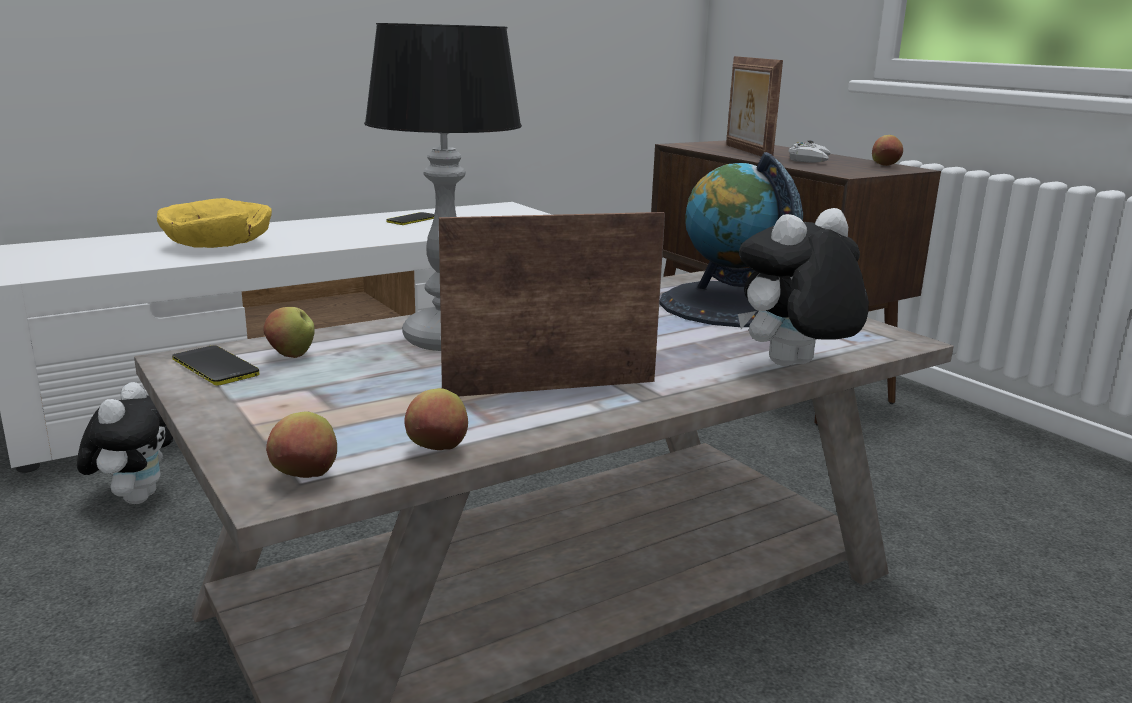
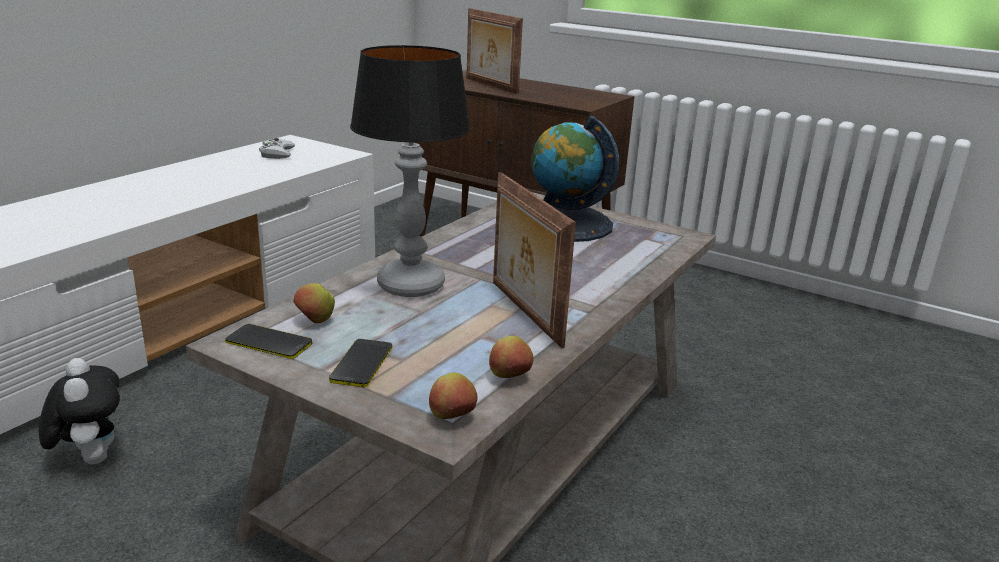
camera: 25 degrees left, 5 degrees up
(217, 245) = (83, 216): yellow bowl -> none
(412, 219) = (228, 164): phone -> phone (361, 363)
(550, 387) = (523, 313): picture frame -> picture frame turned 75 degrees counterclockwise
(793, 367) = (647, 268): plush toy -> none
(808, 159) = (542, 91): white game controller -> white game controller (277, 153)
(885, 165) = (596, 94): apple -> none

